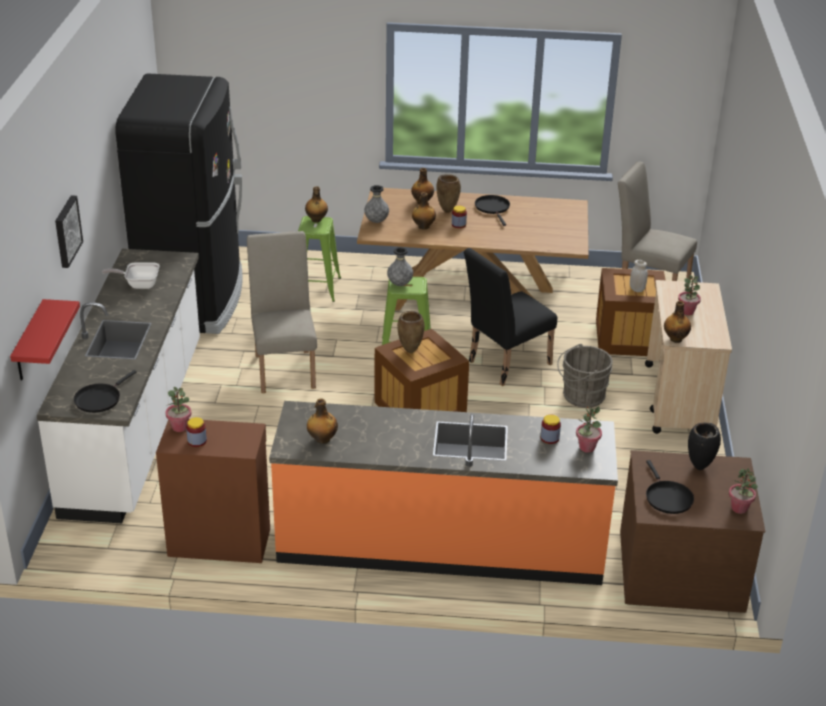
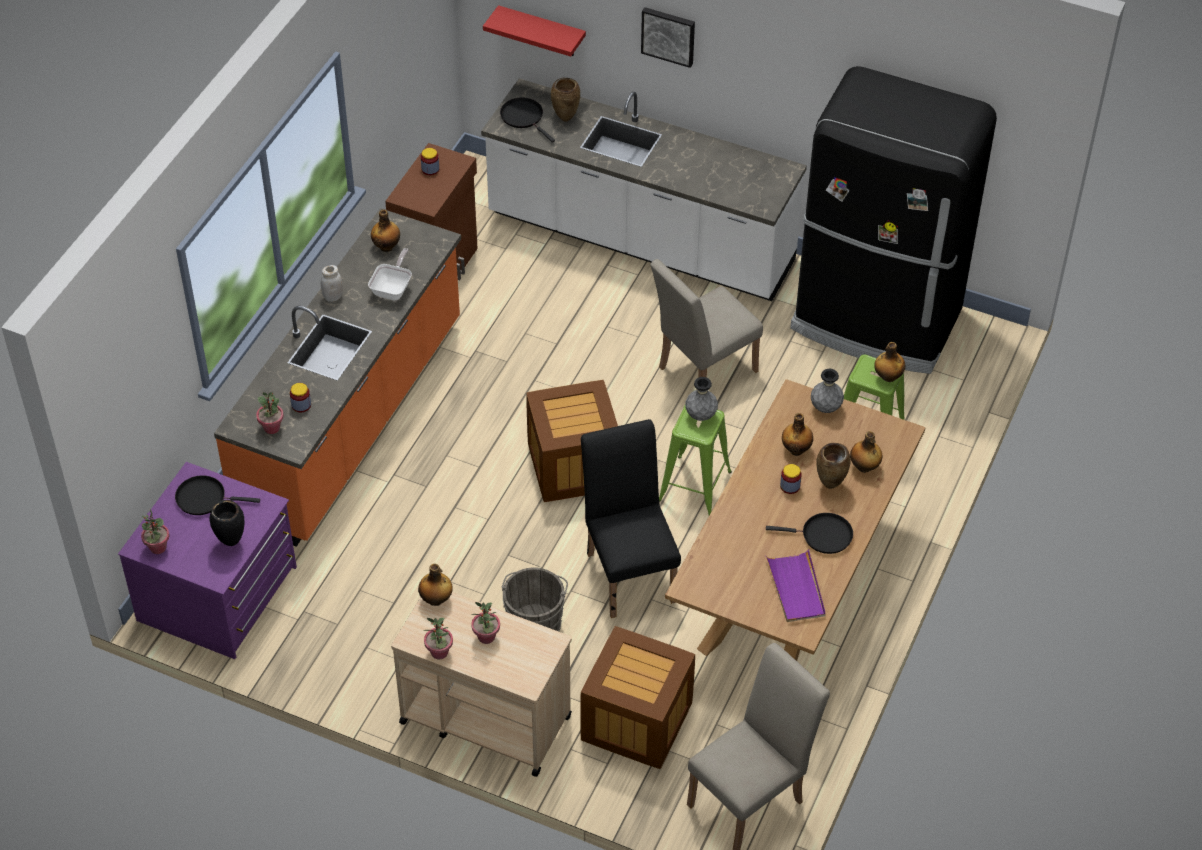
camera: 110 degrees right, 15 degrees up
(139, 284) = (721, 167): frying pan -> frying pan (393, 289)
(180, 427) = (456, 162): potted plant -> potted plant (439, 652)
(285, 367) = (701, 372): beige chair -> beige chair turned 135 degrees clockwise
(409, 351) = (584, 407): brown vase -> brown vase (565, 118)
(544, 211) = (796, 588): none -> purple tray
(637, 289) = (628, 672): white jar -> white jar (333, 297)
(681, 568) = (219, 594): brown dresser -> purple dresser

